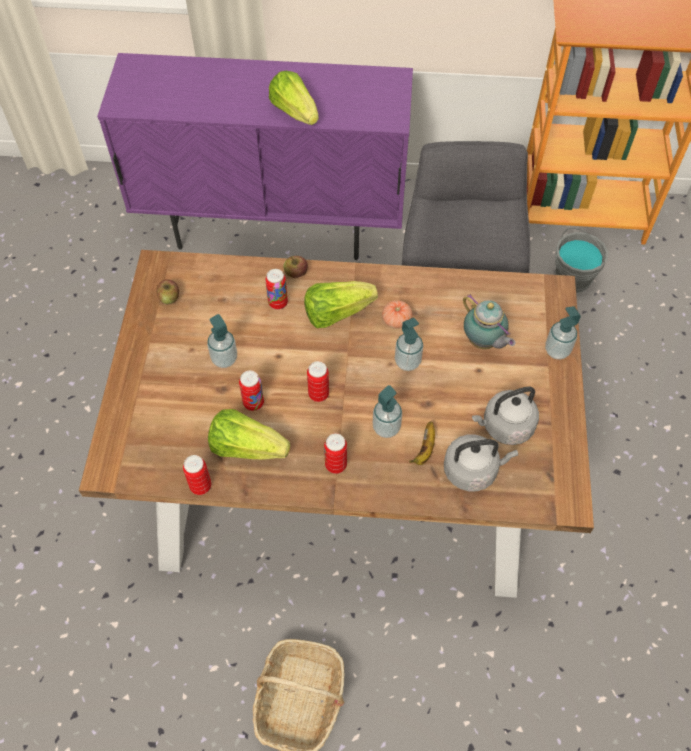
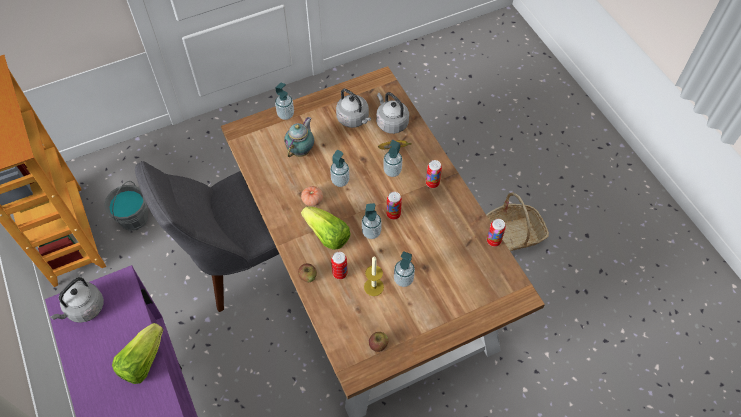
camera: 120 degrees left, 0 degrees up
(237, 326) = (373, 287): none -> candle
(246, 447) = (453, 232): lettuce -> none
(253, 403) = (423, 245): can -> none
(309, 358) = (371, 232): none -> soap dispenser
(381, 89) = (84, 309): none -> grey kettle

